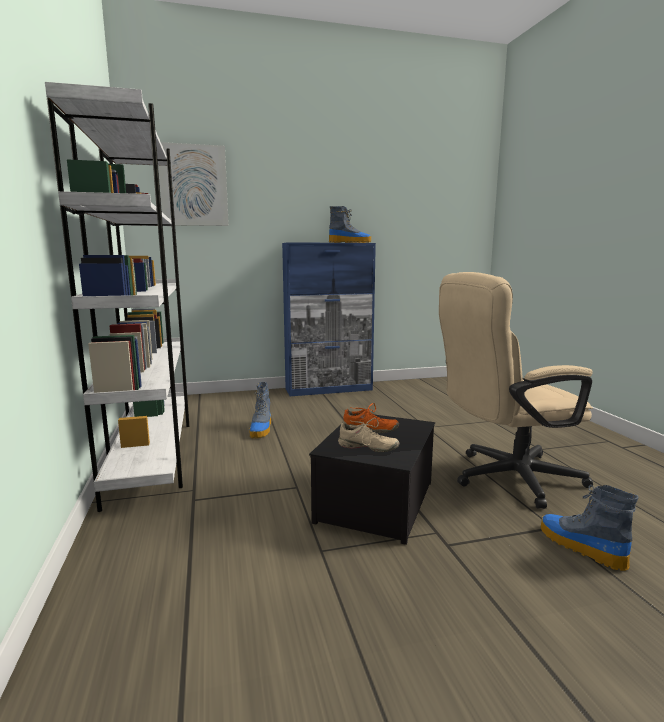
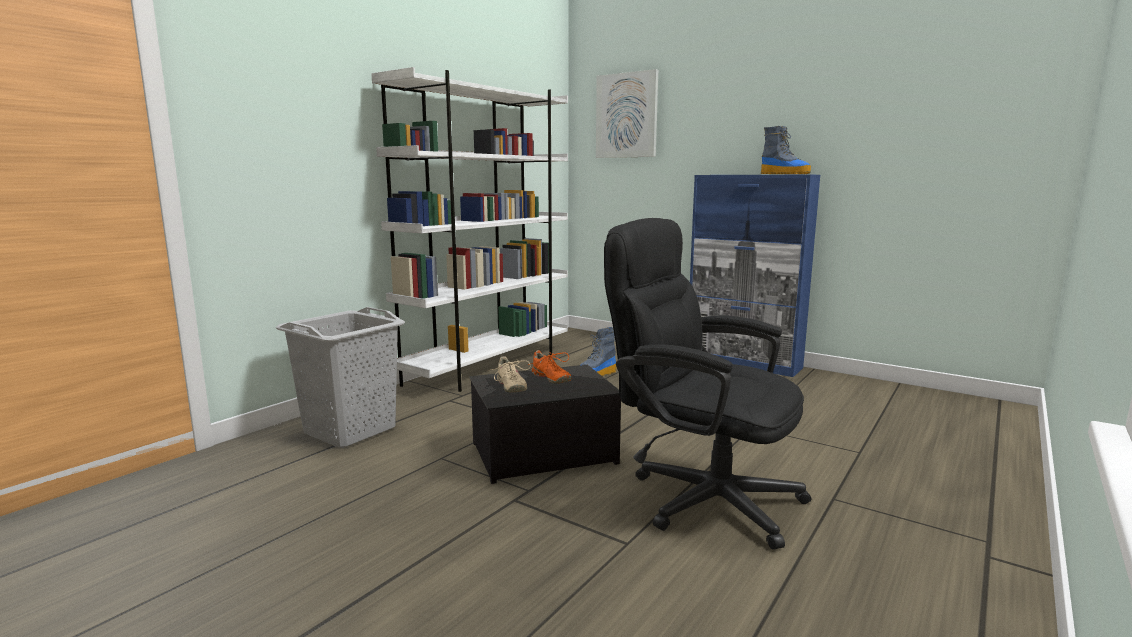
camera: 50 degrees right, 0 degrees up
(161, 585) = (349, 430): none -> grey laundry basket
(505, 478) = (700, 496): beige office chair -> black office chair
(580, 546) = (607, 565): boot -> none

